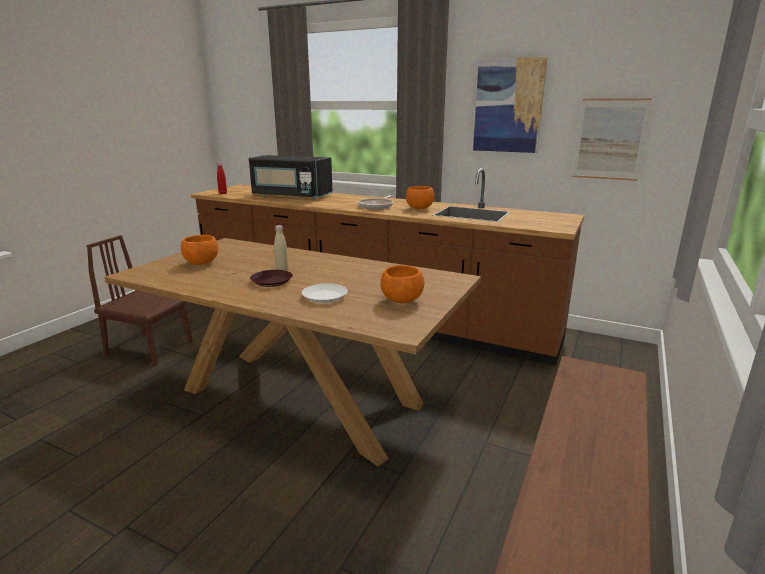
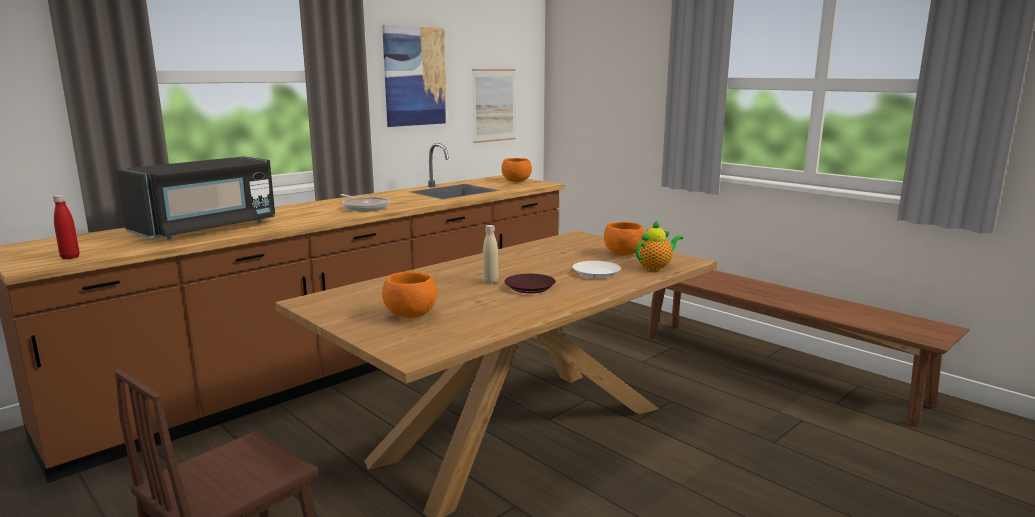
camera: 70 degrees left, 5 degrees down
(360, 317) = (655, 268): none -> teapot
(419, 209) = (405, 199): orange bowl -> orange bowl (516, 181)

